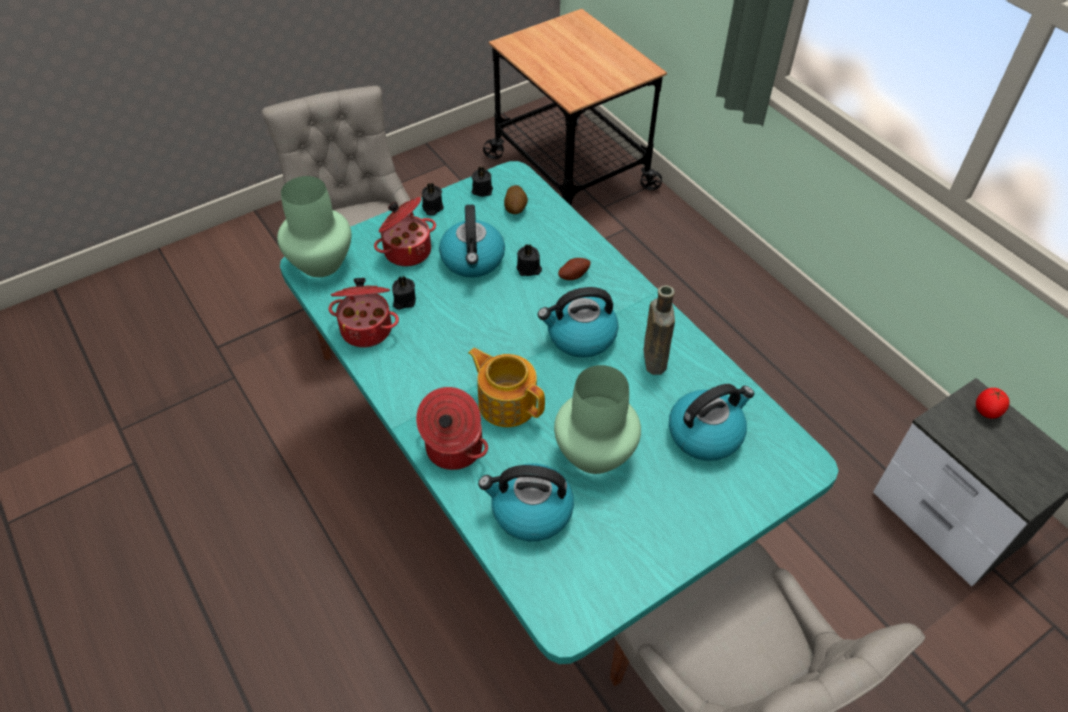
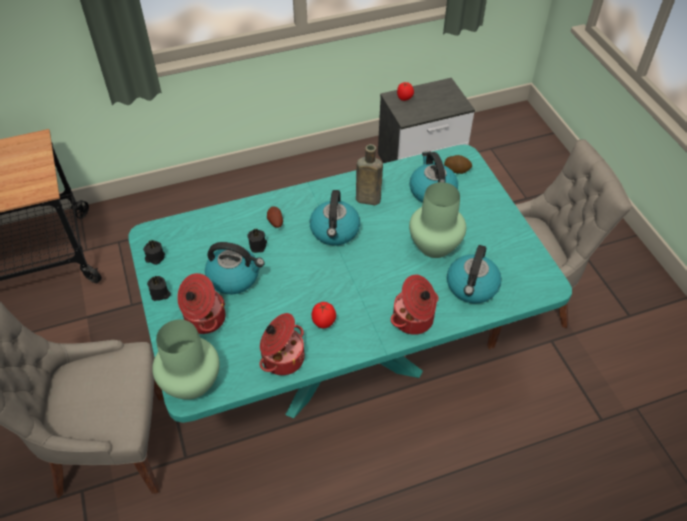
camera: 75 degrees left, 0 degrees up
(404, 301) = (261, 329): black candle -> none
(426, 355) = (323, 322): none -> tomato
(507, 402) = (381, 282): teapot -> none
(515, 208) = (188, 240): potato -> potato (457, 170)

